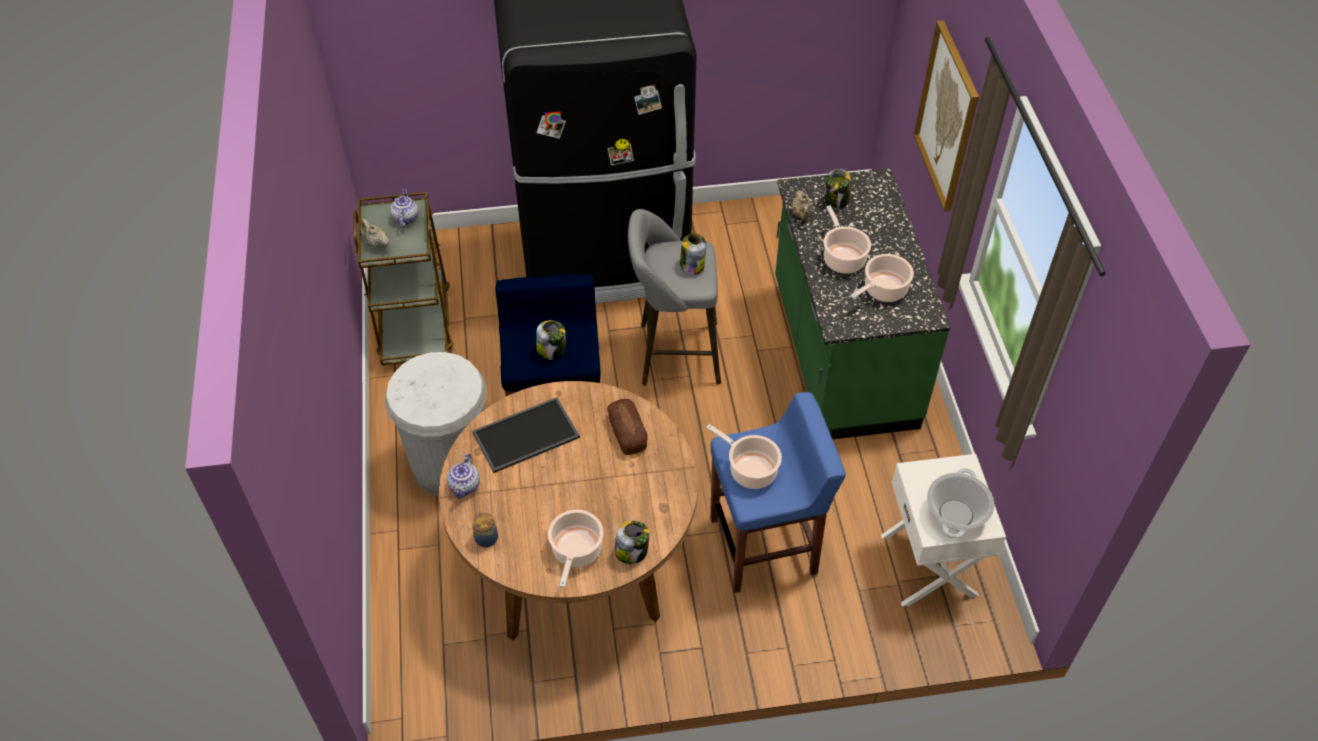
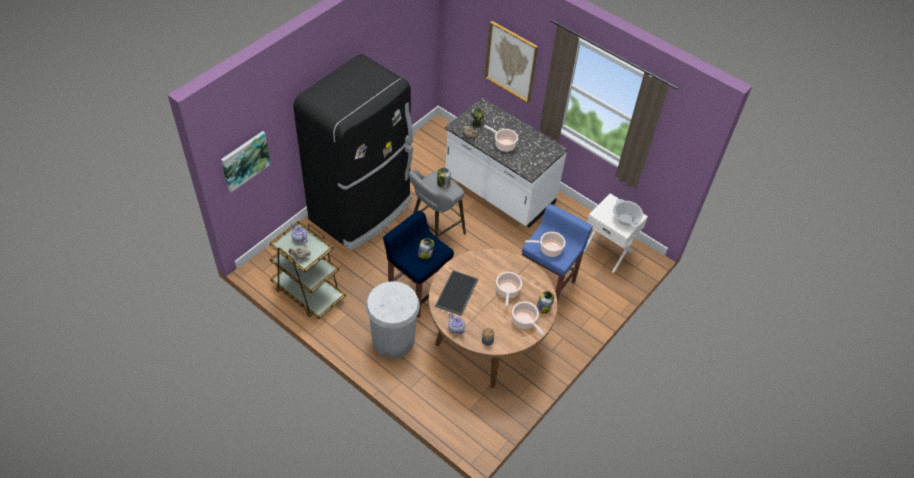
camera: 45 degrees left, 0 degrees up
(388, 53) = (245, 160): none -> picture
(627, 433) = (493, 265): bread -> none
(841, 354) = (499, 192): green counter -> white counter
(883, 290) = (531, 149): cooking pot -> cooking pot (507, 291)

